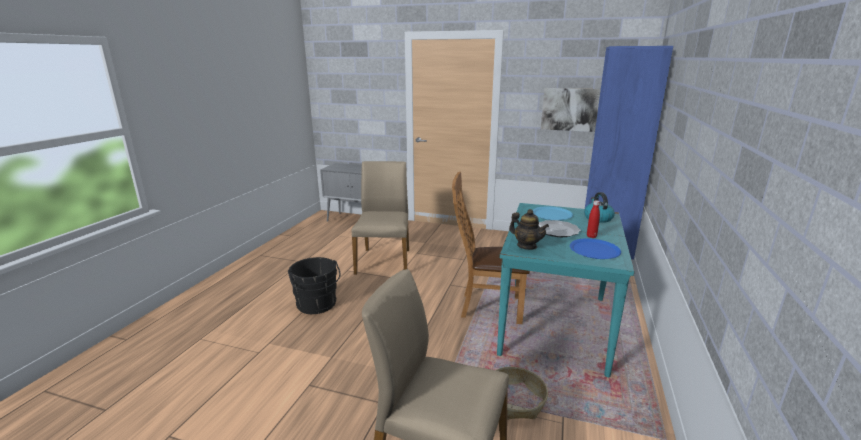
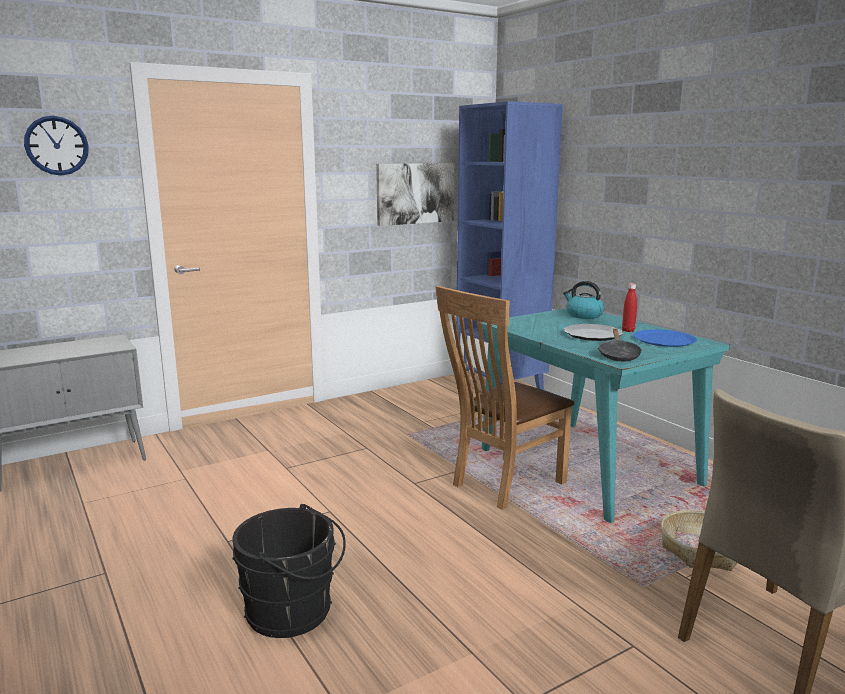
camera: 50 degrees left, 5 degrees down
(371, 74) = (56, 145): none -> wall clock
(384, 261) = (260, 499): beige chair -> none
(527, 246) = (618, 355): teapot -> black frying pan
(552, 214) = (542, 323): blue plate -> none

